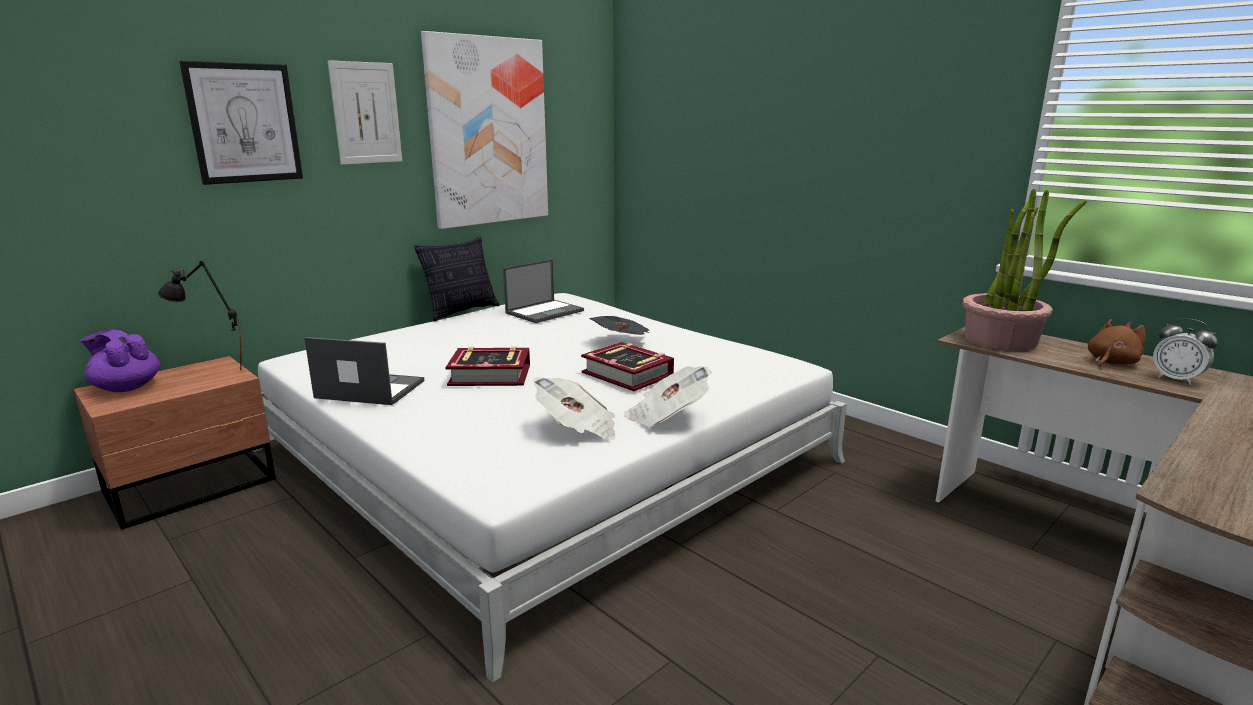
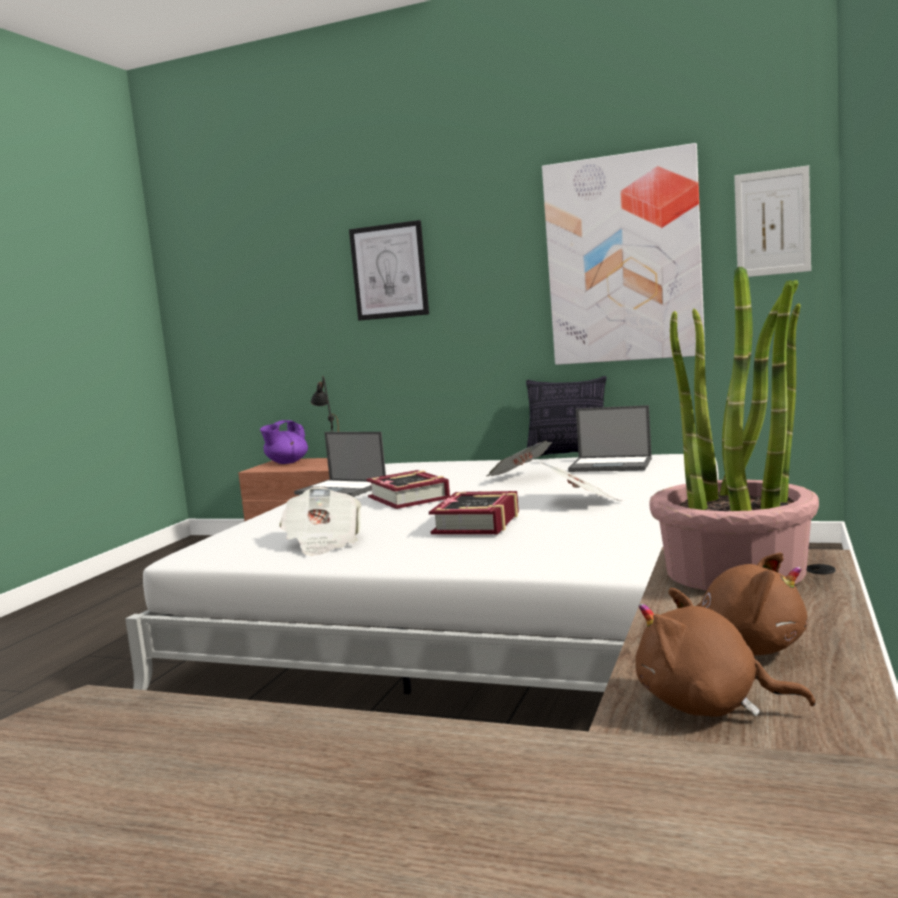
camera: 65 degrees right, 10 degrees down
(126, 387) = (286, 462): purple teapot -> purple teapot turned 135 degrees counterclockwise
(366, 113) = (487, 253): picture -> picture (772, 223)
(369, 389) = (342, 489): laptop -> laptop turned 135 degrees clockwise
(666, 417) = (384, 557): newspaper -> newspaper (519, 477)
(1176, 379) = (708, 706): alarm clock -> brown plush toy

